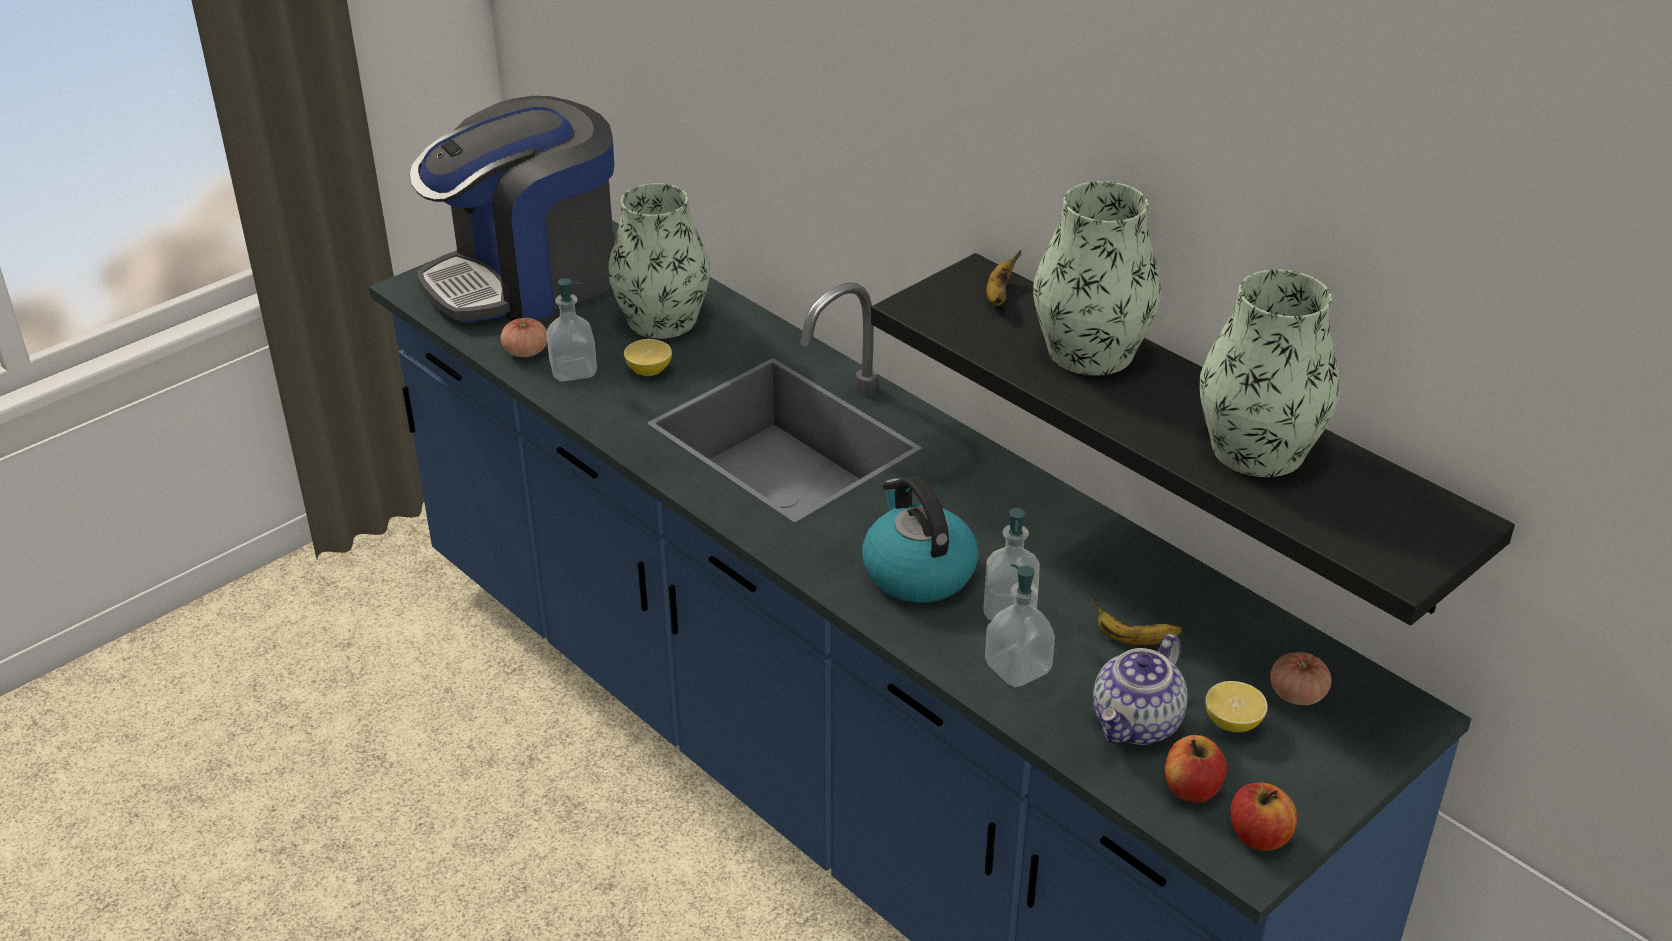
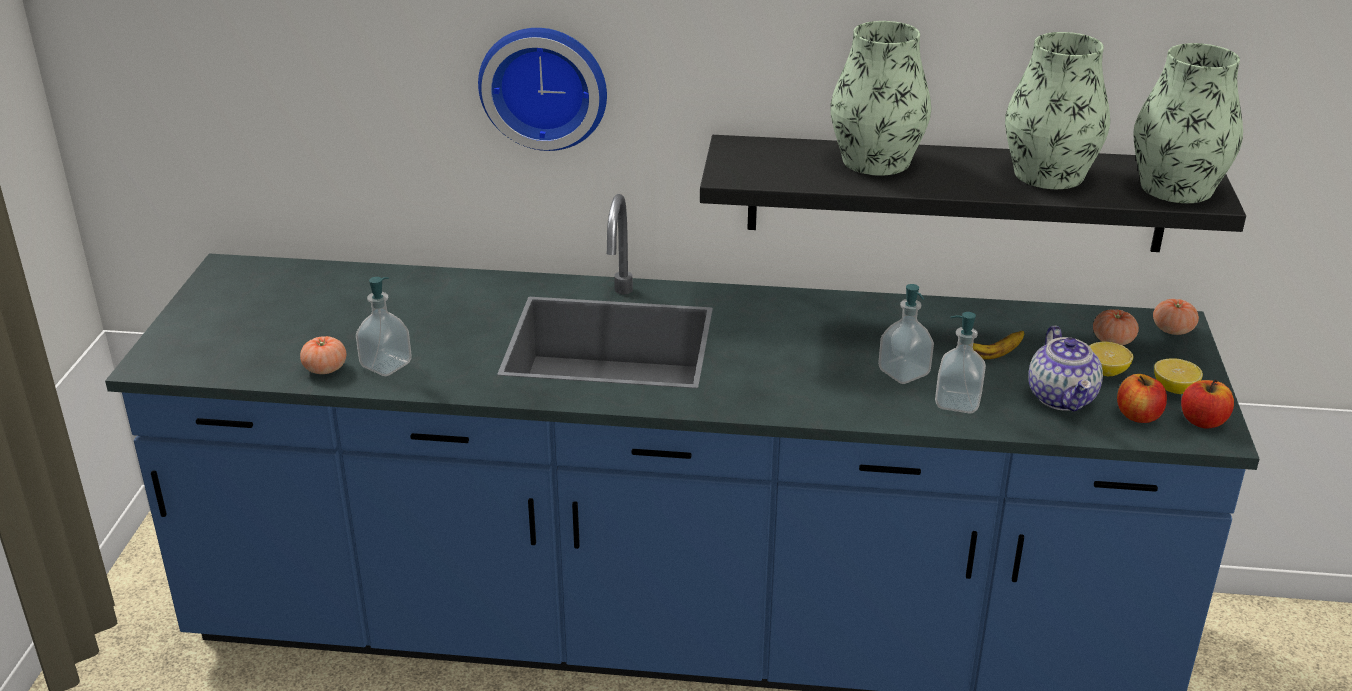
camera: 40 degrees left, 5 degrees down
(527, 280) = (250, 321): coffee machine -> none
(649, 370) = (447, 341): lemon -> lemon (1174, 389)
(662, 320) = (407, 305): vase -> vase (1176, 188)
(835, 137) = (544, 85): none -> wall clock
(917, 571) = (819, 379): kettle -> none
(998, 295) = (769, 151): banana -> none
(1393, 719) = (1172, 330): none -> tomato

